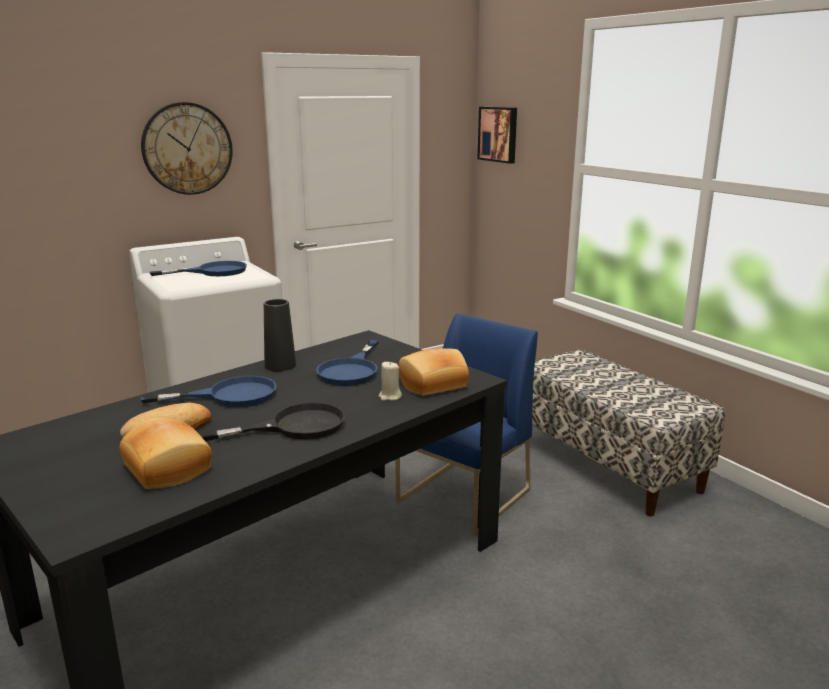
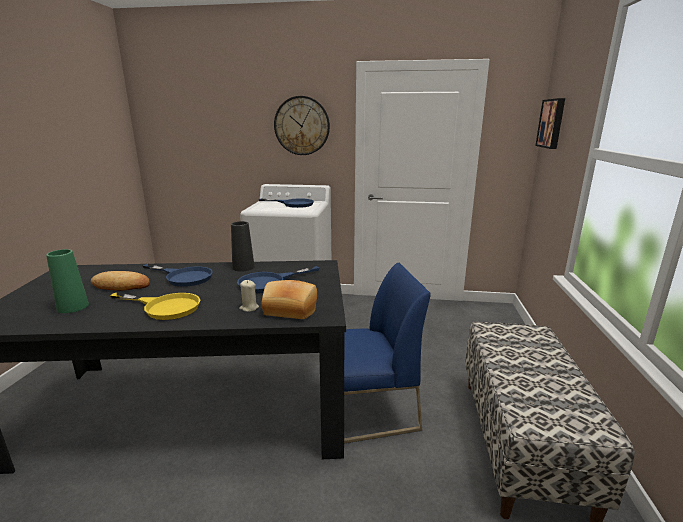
camera: 40 degrees right, 0 degrees up
(169, 468) = (73, 307): bread -> green vase
(294, 426) = (165, 307): black frying pan -> yellow frying pan

